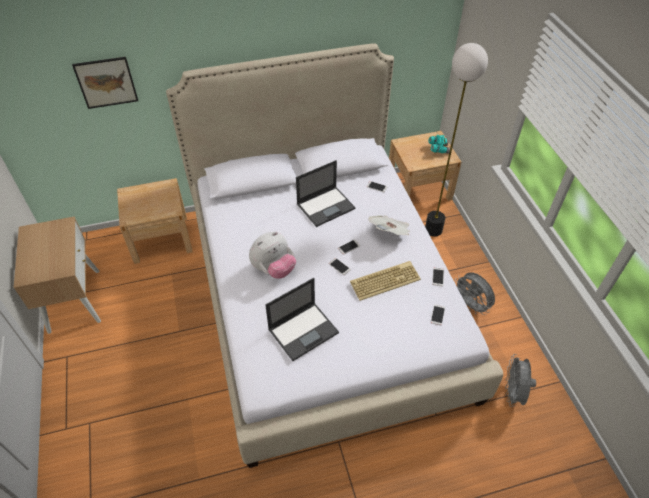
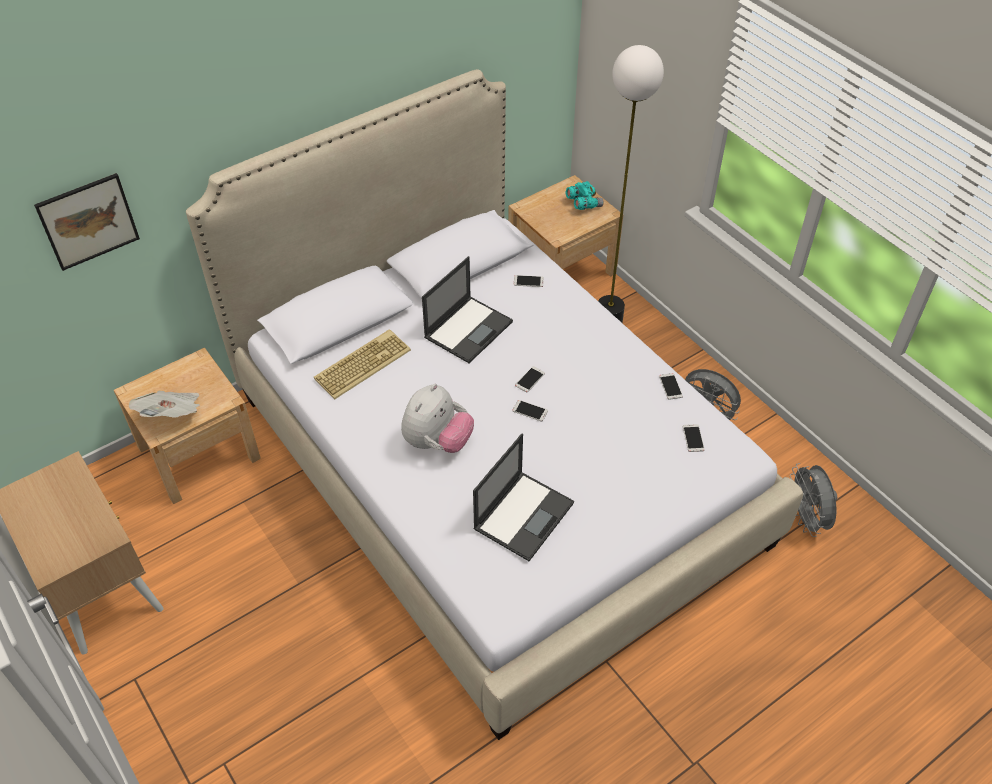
camera: 20 degrees left, 0 degrees up
(385, 280) = (602, 411): keyboard -> keyboard (362, 363)
(390, 232) = (578, 343): newspaper -> newspaper (172, 415)

